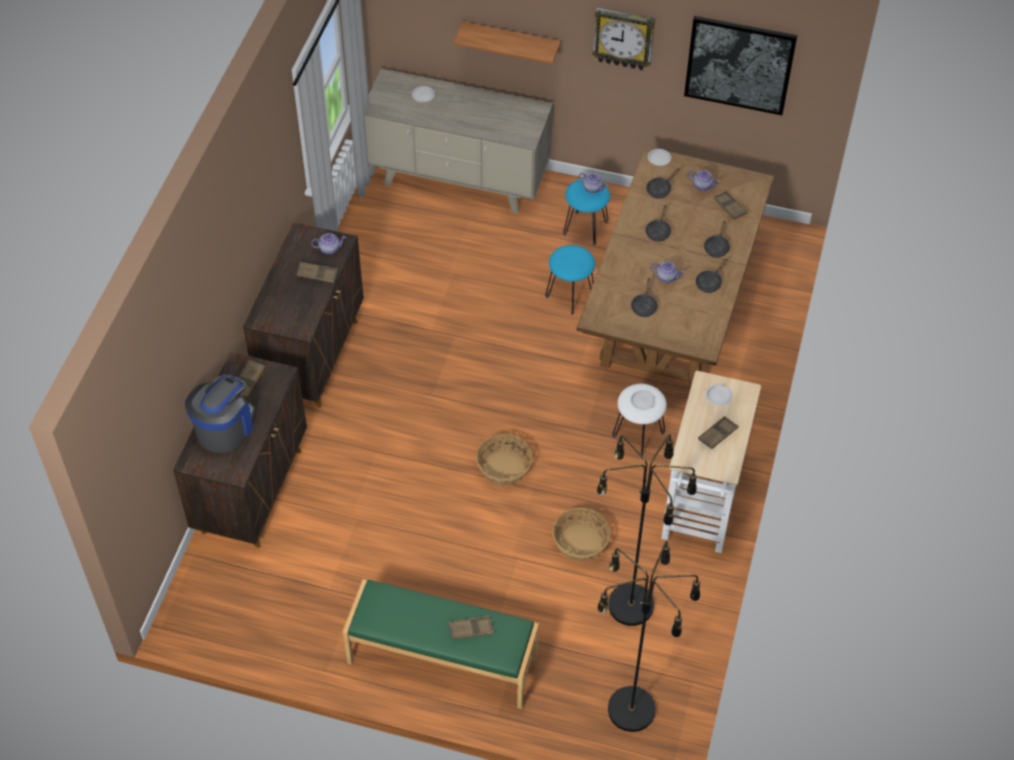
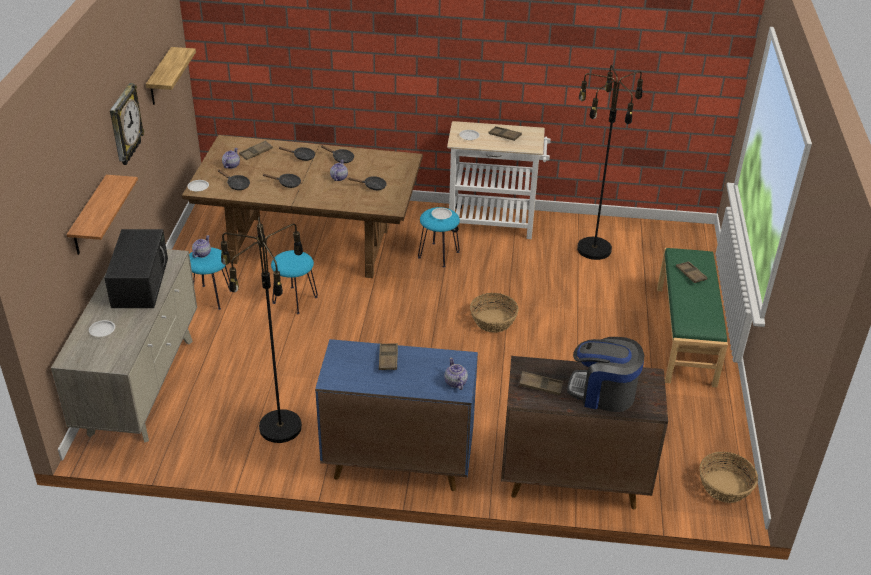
camera: 100 degrees left, 15 degrees down
(312, 356) = (397, 462): brown cabinet -> blue cabinet
(329, 249) = (351, 356): teapot -> teapot (455, 382)
(490, 116) = (140, 281): none -> black microwave
(580, 542) = (549, 276): basket -> basket (724, 486)
(632, 709) = (675, 244): floor lamp -> floor lamp (279, 427)
(638, 434) = (438, 255): white stool -> turquoise stool
(739, 64) = (160, 77): picture -> shelf

